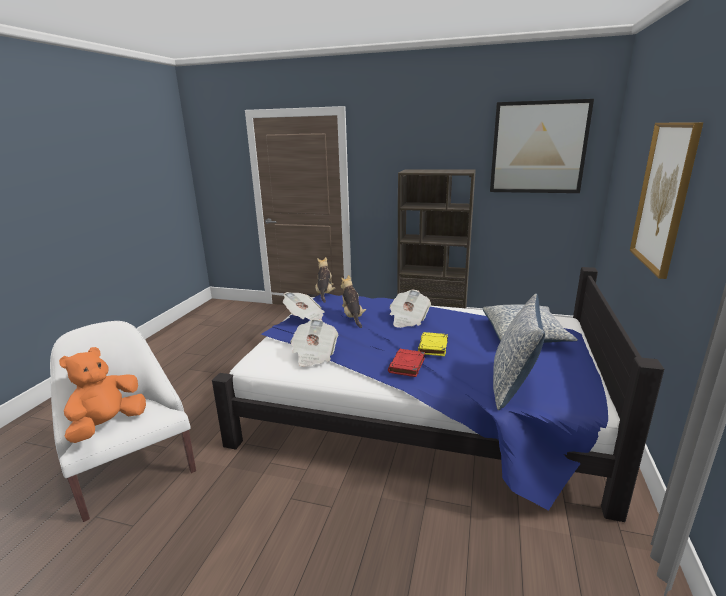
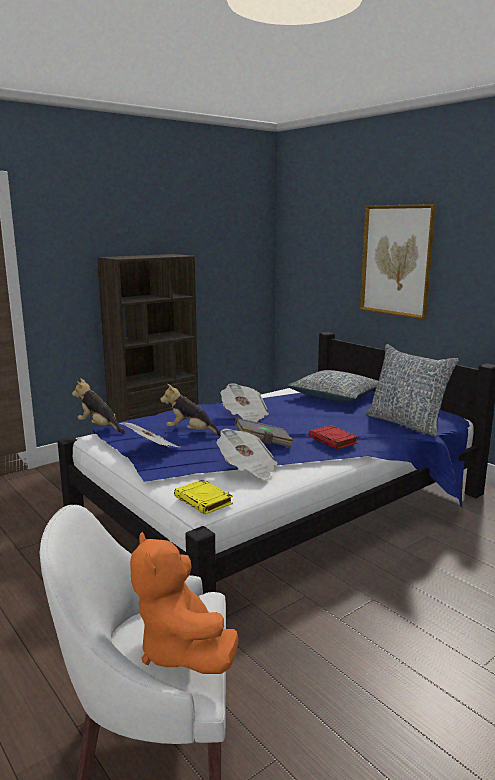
camera: 55 degrees left, 5 degrees down
(362, 343) = (263, 443): none -> grey book
(433, 347) = (314, 423): yellow book -> yellow book (204, 501)
(538, 148) = (223, 230): picture -> none

